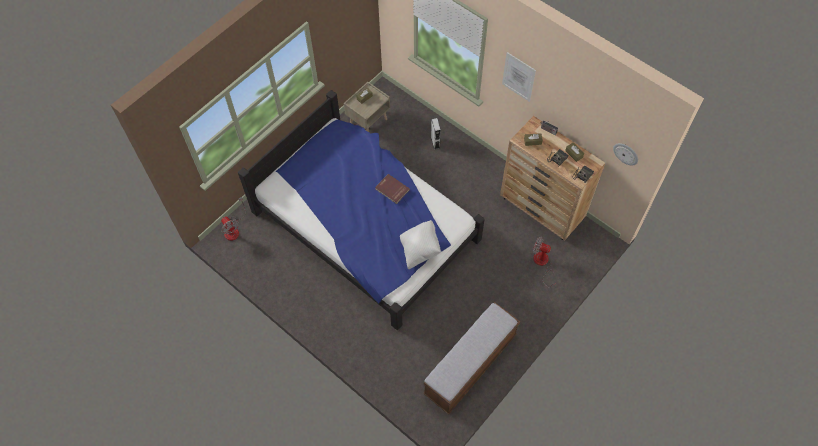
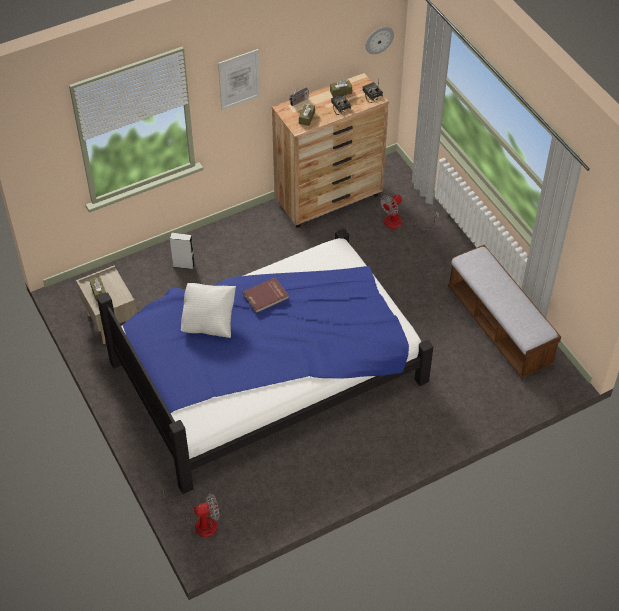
camera: 70 degrees left, 10 degrees down
(420, 250) = (363, 295): white pillow -> white pillow (209, 321)

